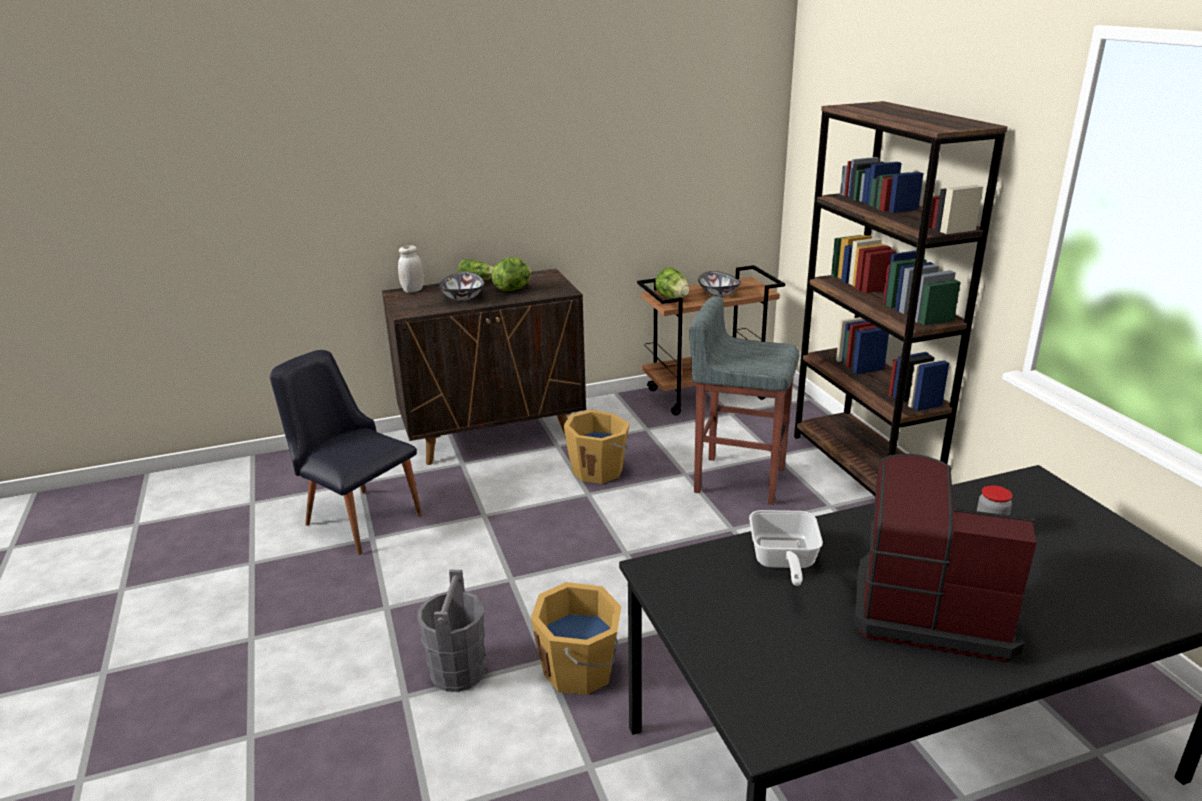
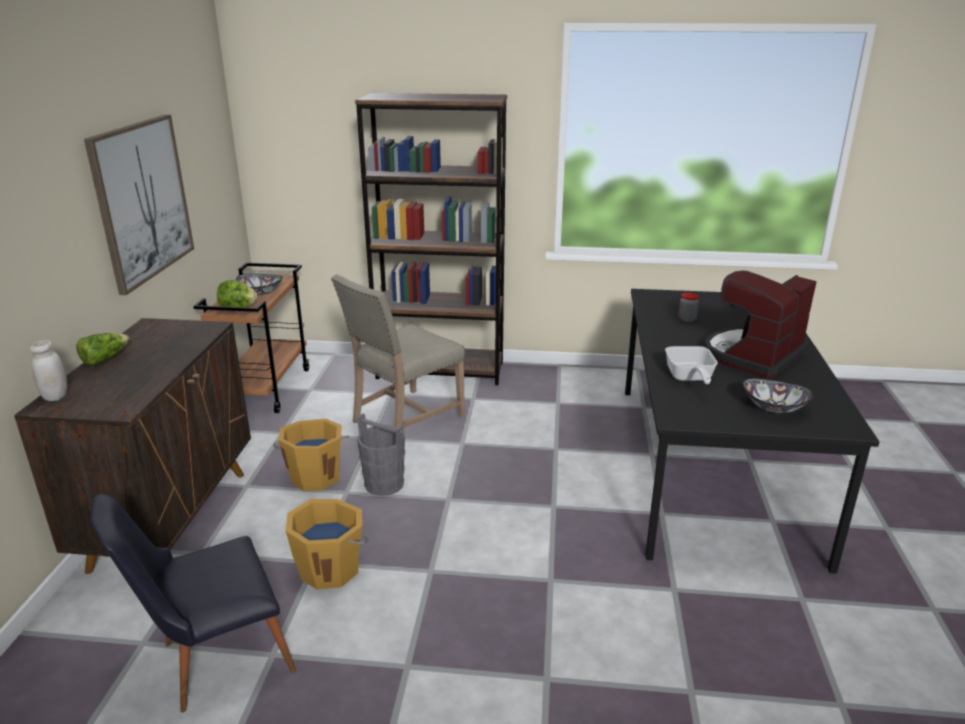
camera: 65 degrees left, 0 degrees up
(458, 671) = (534, 635): grey bucket -> grey bucket (384, 483)
(463, 297) = (137, 373): bowl -> bowl (774, 407)
(513, 289) = (161, 346): lettuce -> none
(580, 670) = (573, 564): orange bucket -> orange bucket (331, 568)
(594, 169) = (142, 200): none -> picture
(738, 479) = (404, 419): grey stool -> beige chair
(782, 562) = (689, 378): frying pan -> frying pan turned 60 degrees clockwise

